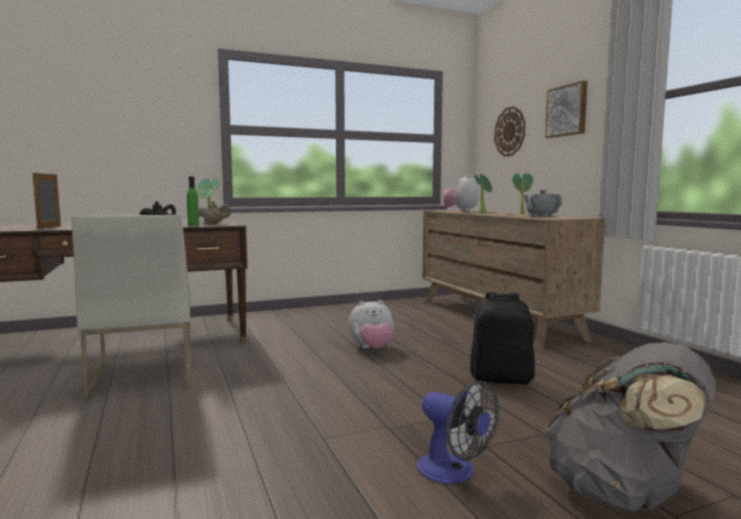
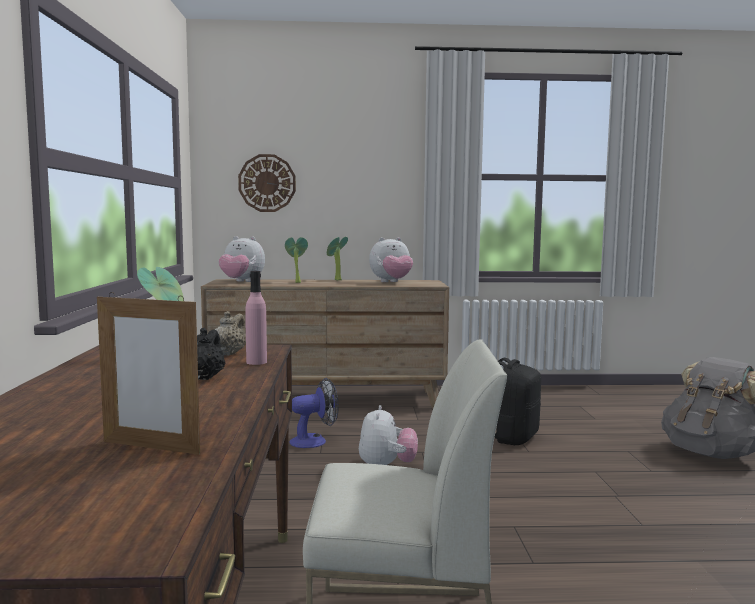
camera: 70 degrees left, 0 degrees up
(193, 225) = (256, 362): green bottle -> pink bottle
(454, 472) = (696, 488): fan -> fan (314, 441)
(541, 216) = (391, 282): grey teapot -> plush toy
(567, 110) = (359, 172): picture -> none

